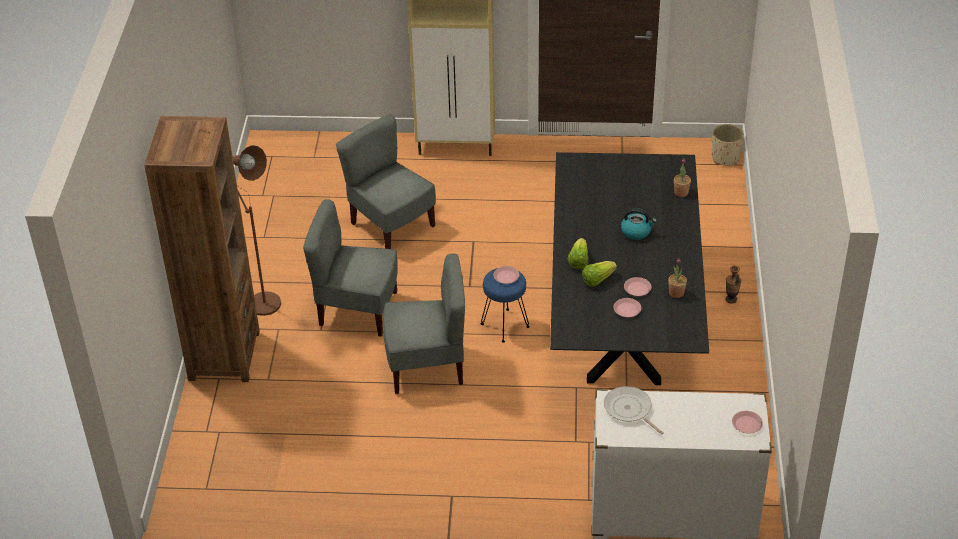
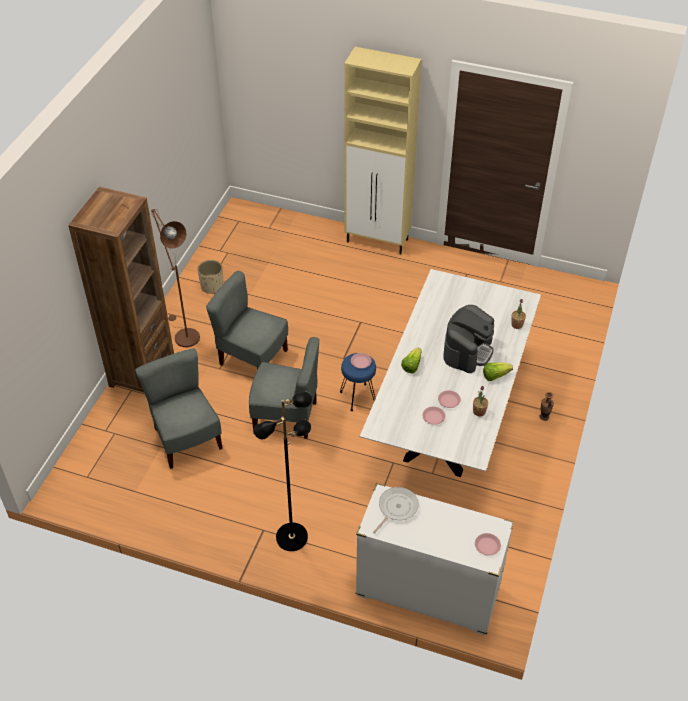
camera: 15 degrees right, 5 degrees up
(391, 226) = (304, 295): grey chair -> grey chair (186, 439)
(489, 495) = (291, 536): none -> black floor lamp
(597, 280) = (420, 385): lettuce -> lettuce (495, 375)
(622, 326) = (449, 419): black dining table -> white dining table
(629, 410) = (396, 508): frying pan -> frying pan turned 60 degrees clockwise
(636, 231) = (468, 351): kettle -> coffee machine
(725, 158) = (584, 295): beige planter -> beige planter (212, 286)

